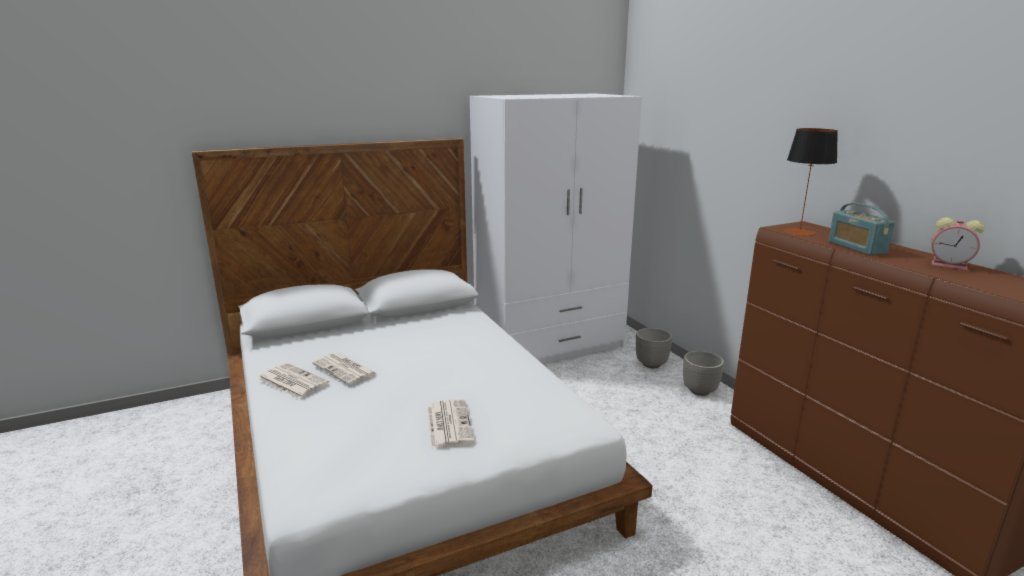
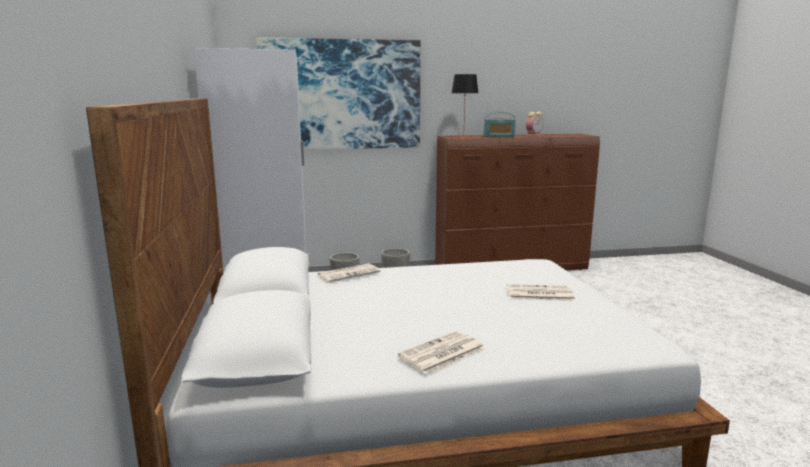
camera: 75 degrees left, 5 degrees down
(345, 369) = (425, 326): newspaper -> newspaper (349, 273)
(706, 141) = (341, 95): none -> picture

